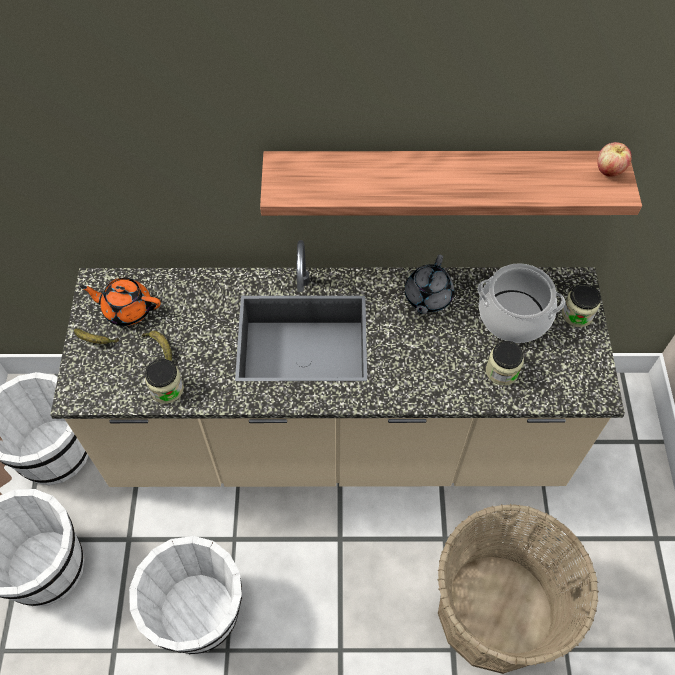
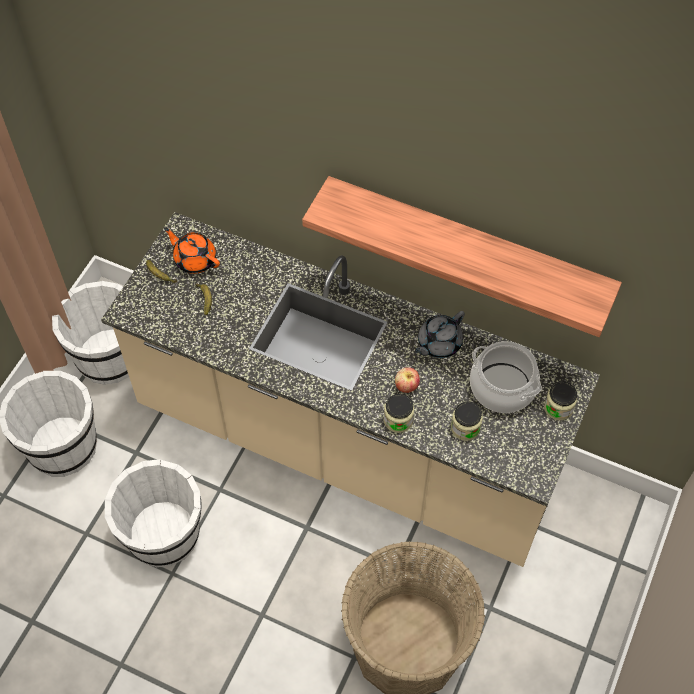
camera: 25 degrees right, 0 degrees up
(167, 389) = (194, 334): jar -> jar (398, 420)
(609, 170) = (593, 292): apple -> apple (406, 386)

